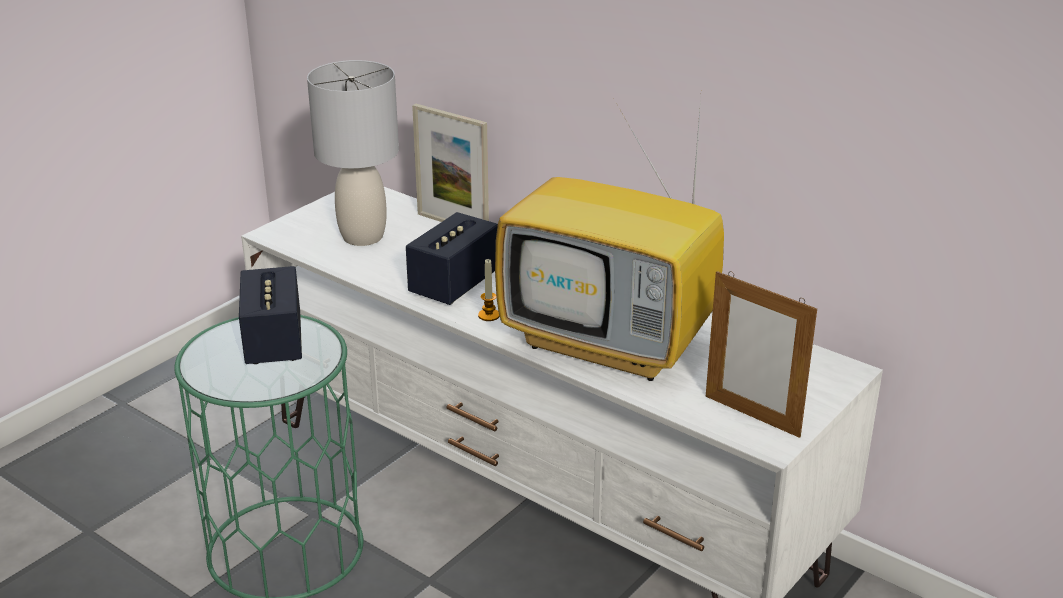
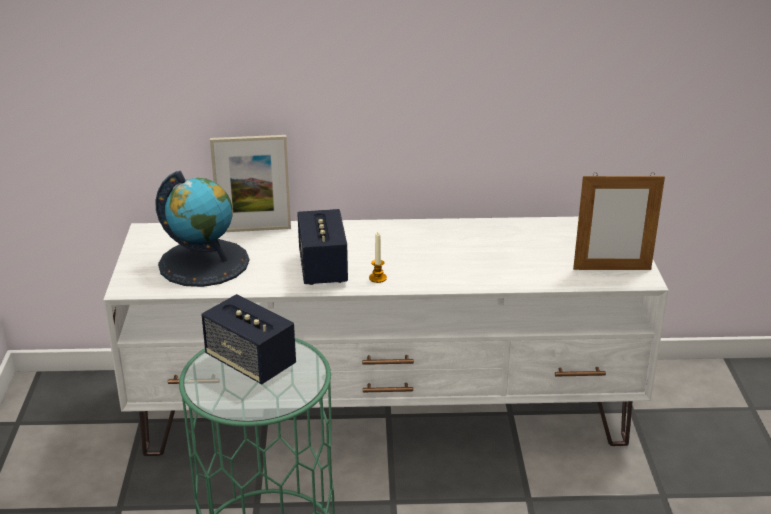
camera: 40 degrees left, 0 degrees up
(363, 236) = (204, 262): grey table lamp -> globe
(612, 344) = (478, 263): television -> none

